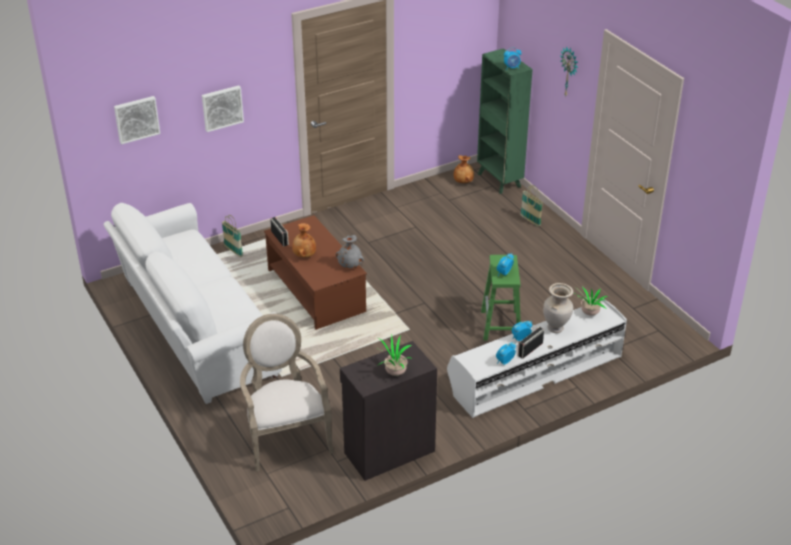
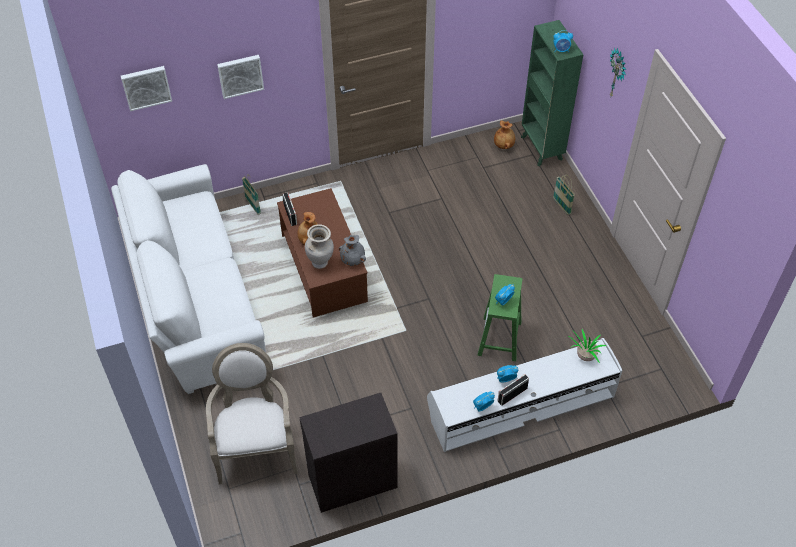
camera: 10 degrees right, 15 degrees up
(394, 372) = (352, 432): potted plant -> none
(556, 328) = (545, 371): beige vase -> beige vase (320, 263)

